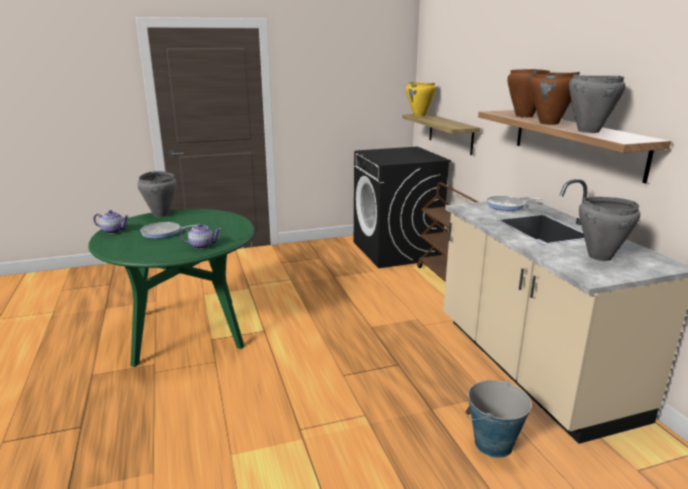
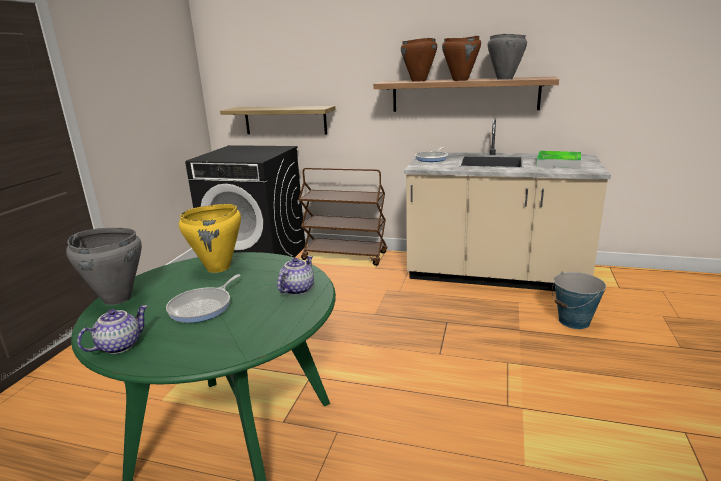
camera: 55 degrees left, 0 degrees up
(419, 115) = (242, 108): yellow cooking pot -> yellow cooking pot (218, 268)
(599, 257) = (558, 163): grey cooking pot -> tray

